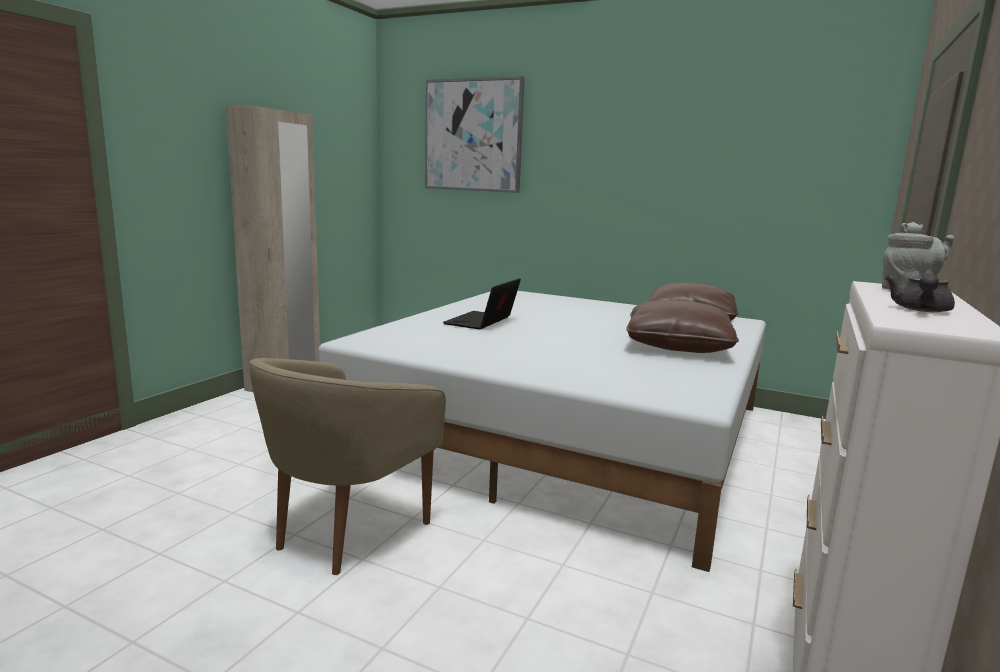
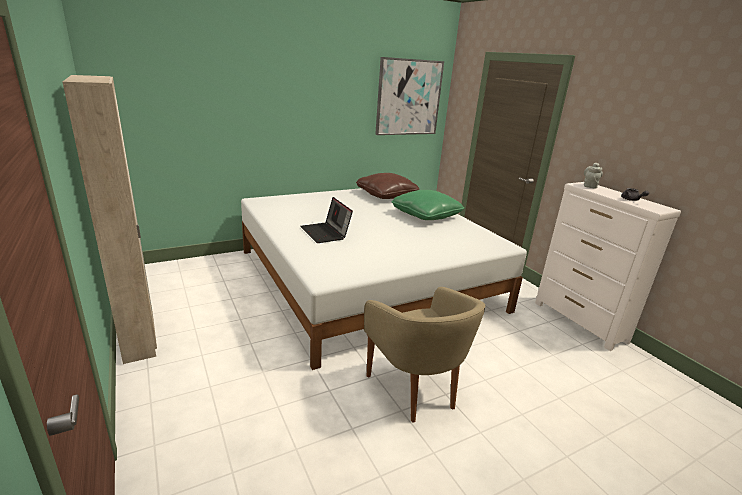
camera: 55 degrees left, 10 degrees up
(473, 135) = (197, 77): picture -> picture (408, 97)
(677, 346) = (426, 215): brown pillow -> green pillow

